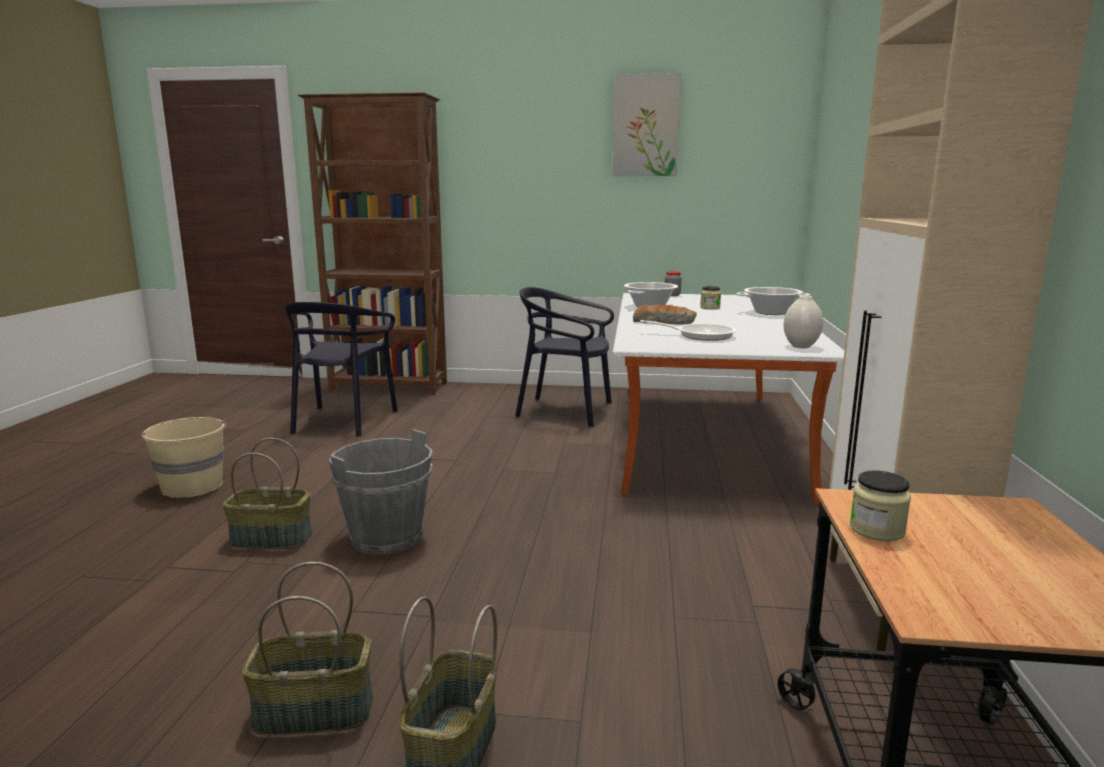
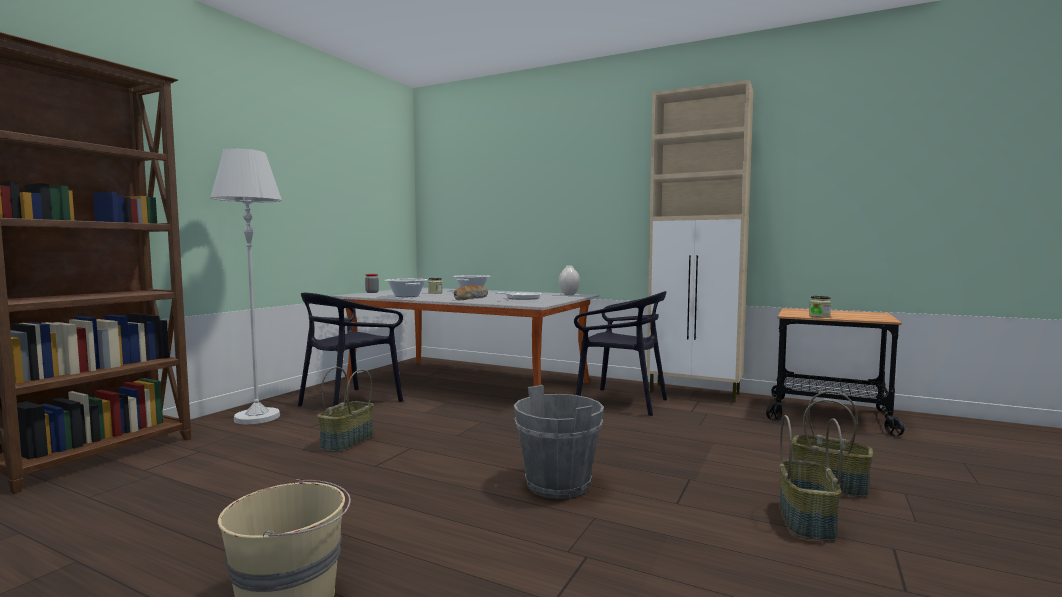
camera: 70 degrees left, 10 degrees down
(270, 540) = (524, 537): basket -> basket (347, 442)
(343, 421) = (186, 489): black chair -> black chair (621, 402)
(495, 396) = (257, 417): none -> white floor lamp
(645, 126) = (328, 157): picture -> none

